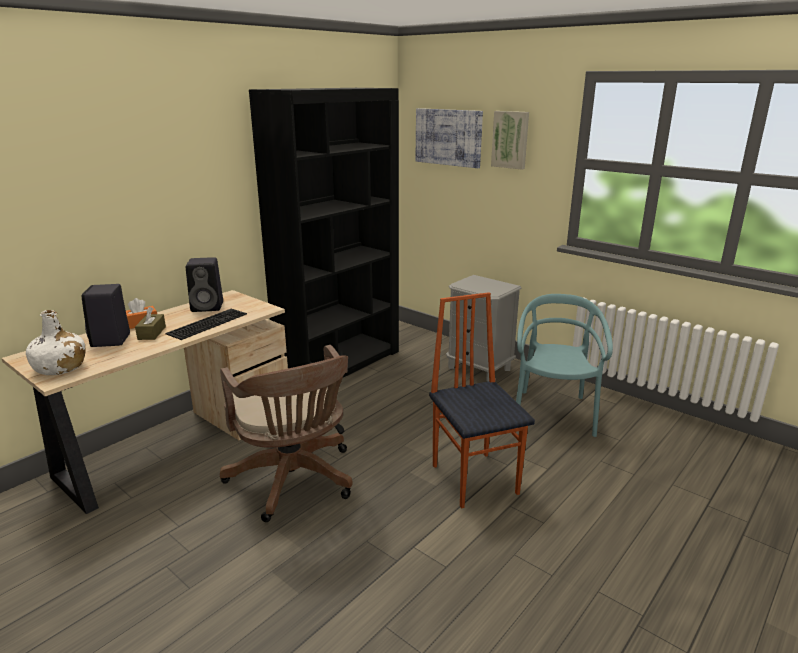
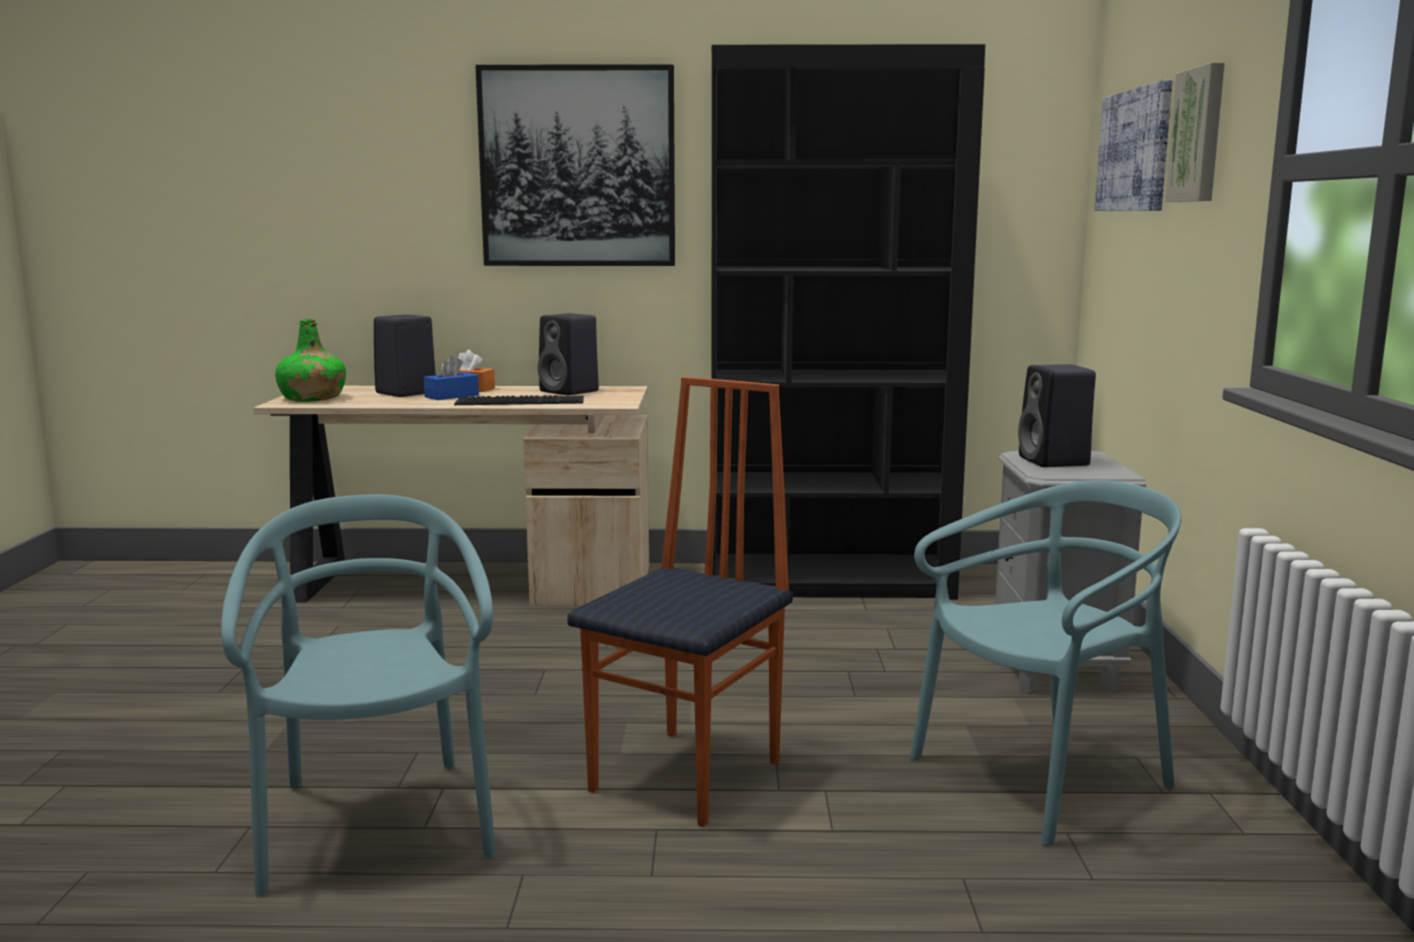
camera: 50 degrees right, 10 degrees down
(60, 368) = (312, 398): white bottle -> green bottle
(152, 333) = (451, 396): brown tissue box -> blue tissue box
(177, 162) = (578, 167): none -> picture
(294, 481) = (487, 665): brown office chair -> none
(428, 580) = (376, 824): none -> turquoise chair
(478, 285) = (1055, 462): none -> black speaker

